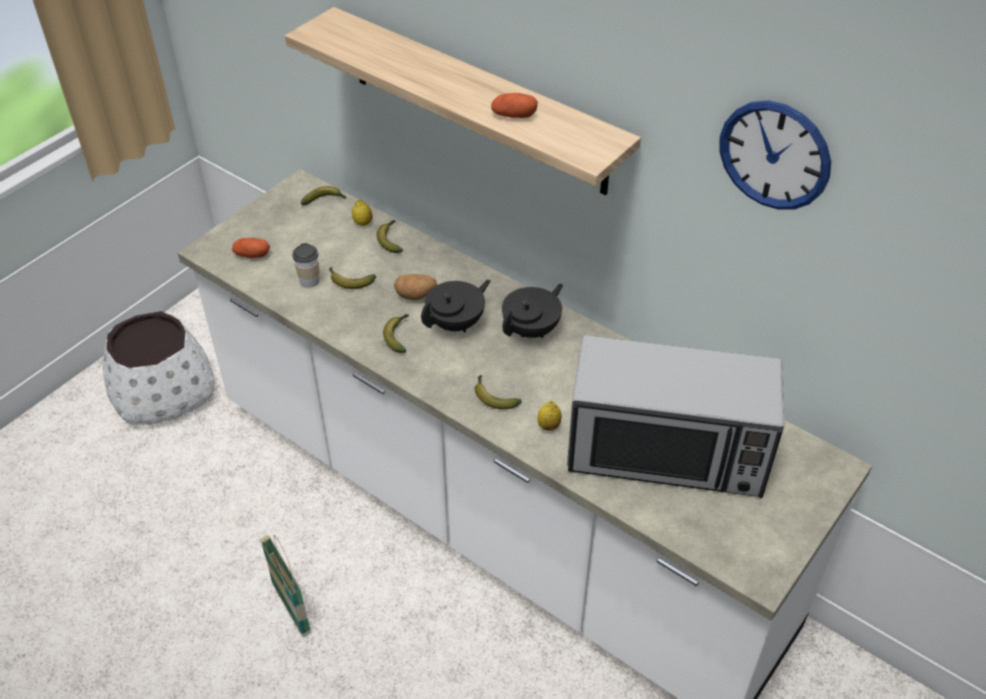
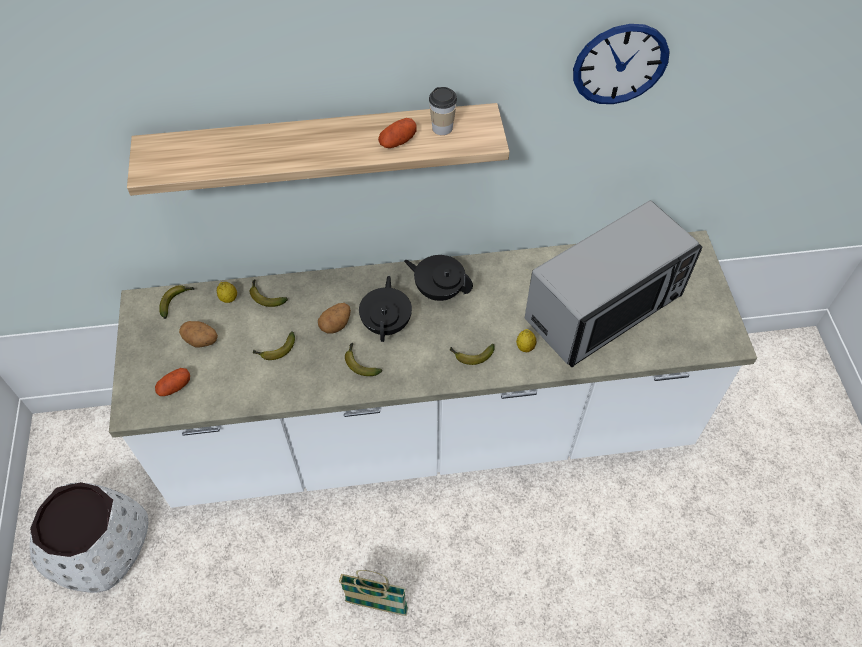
camera: 45 degrees left, 10 degrees up
(308, 238) = (201, 340): none -> potato
(309, 281) = (246, 372): cup -> cup (442, 128)
(532, 329) = (439, 290): black teapot -> black teapot turned 60 degrees counterclockwise

